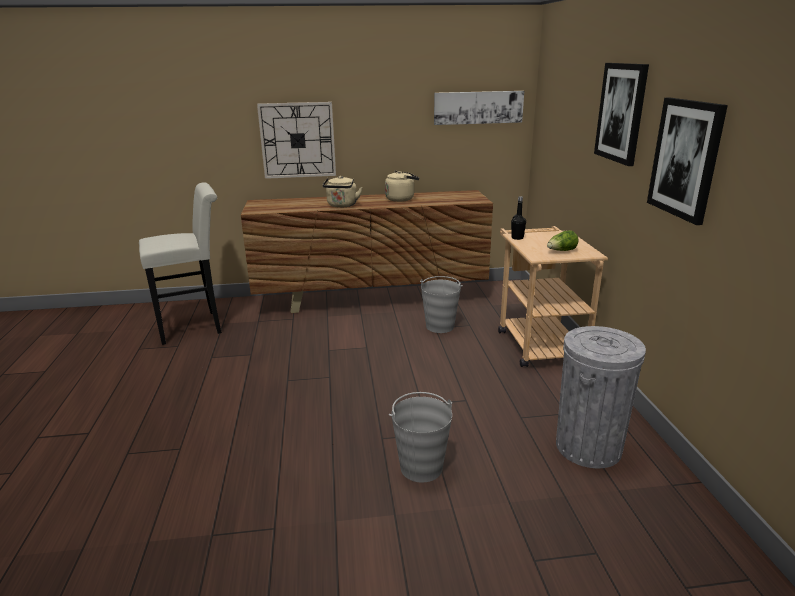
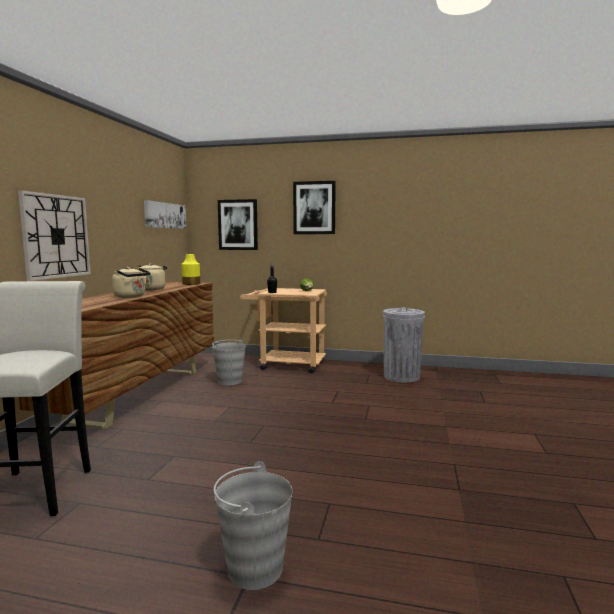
camera: 70 degrees left, 15 degrees down
(421, 467) = (403, 413): grey bucket -> grey bucket (254, 568)
(466, 199) = (191, 284): none -> yellow vase
(685, 159) = (380, 222): picture -> picture (238, 225)

